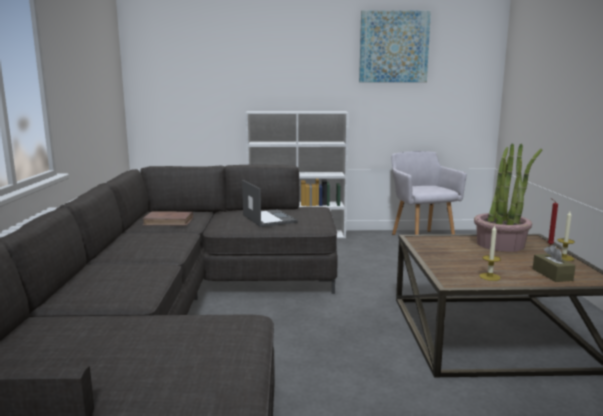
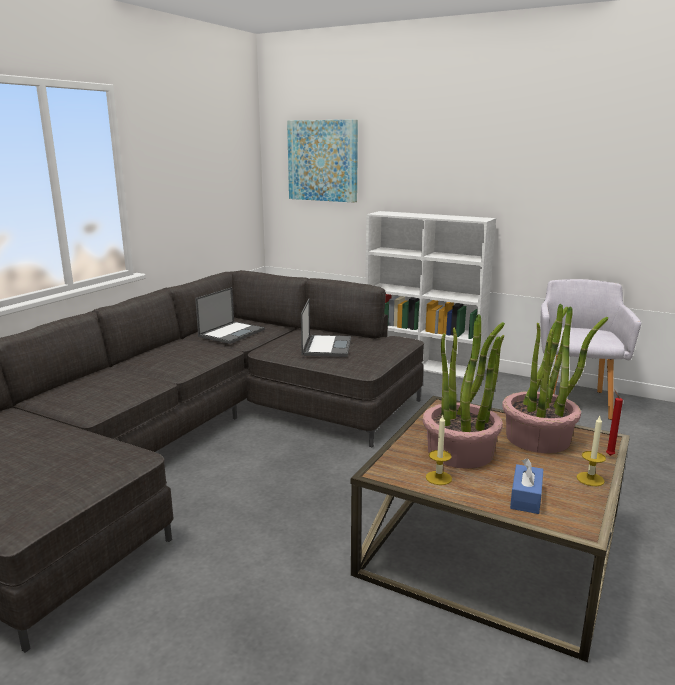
camera: 30 degrees right, 5 degrees up
(169, 221) = (232, 333): brown book -> laptop
(393, 47) = (569, 133): picture -> picture (323, 160)
(475, 261) = (460, 452): none -> potted plant
(552, 274) = (526, 498): brown tissue box -> blue tissue box

